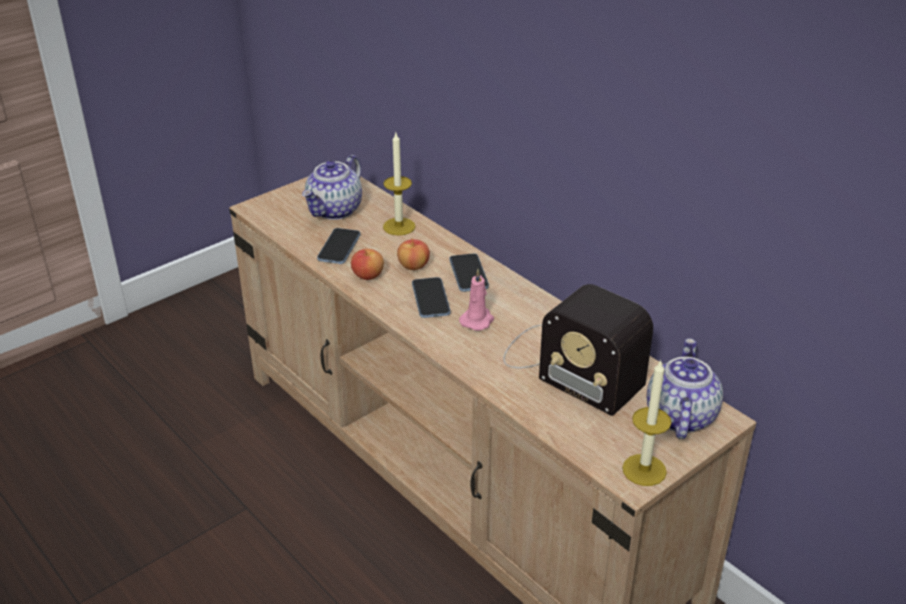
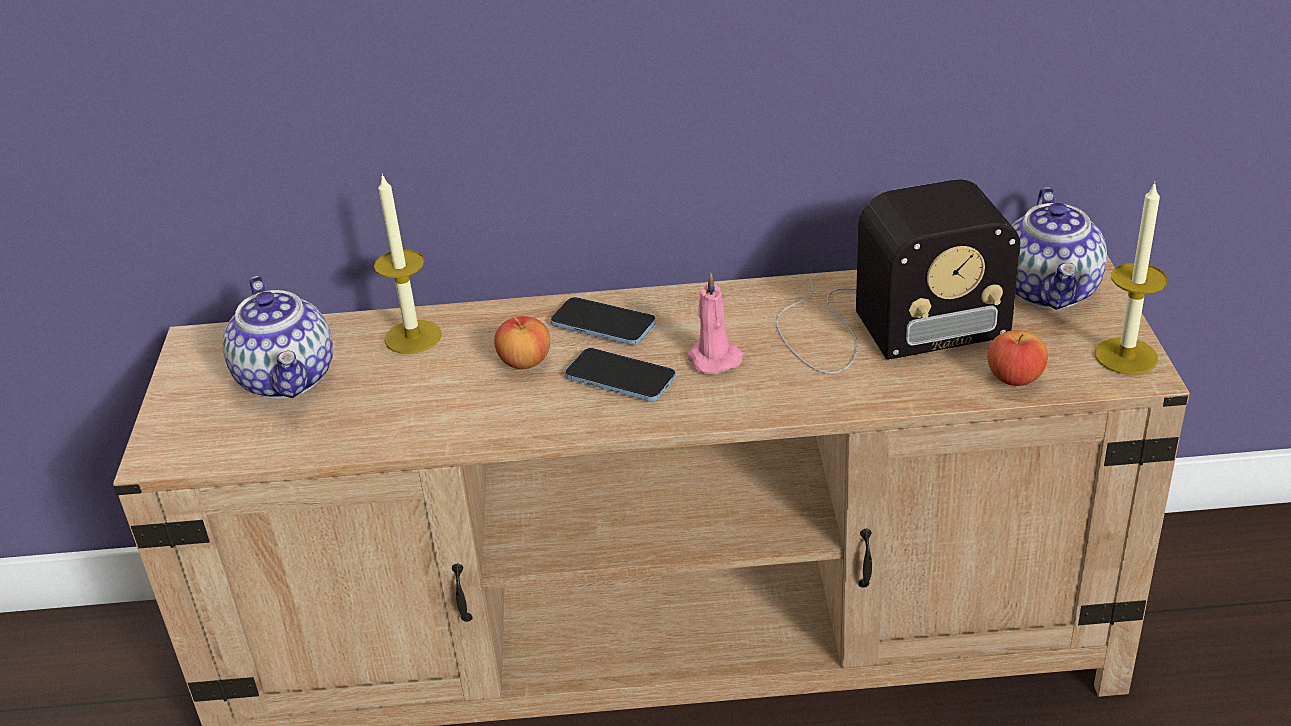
camera: 50 degrees left, 0 degrees up
(339, 248) = (390, 411): phone -> none
(368, 275) = (495, 411): apple -> apple (1015, 378)
(679, 415) = (1050, 291): teapot -> teapot turned 135 degrees counterclockwise

